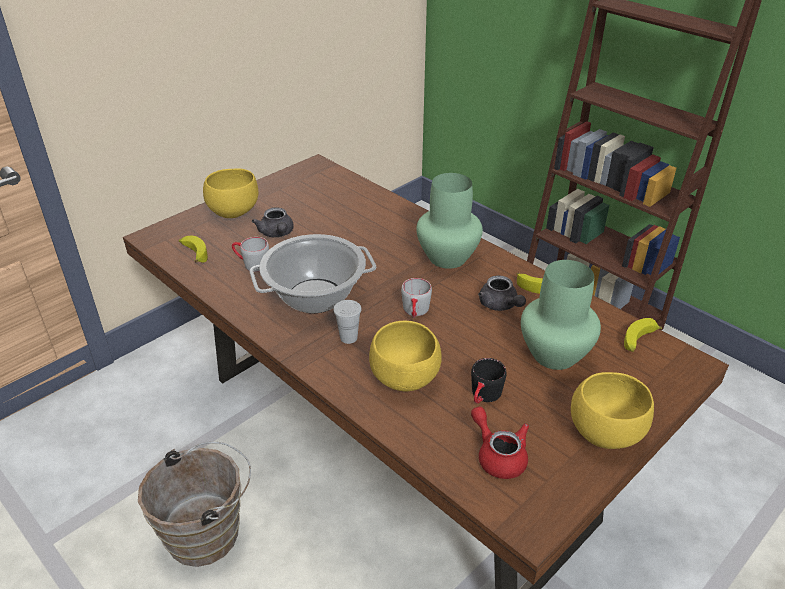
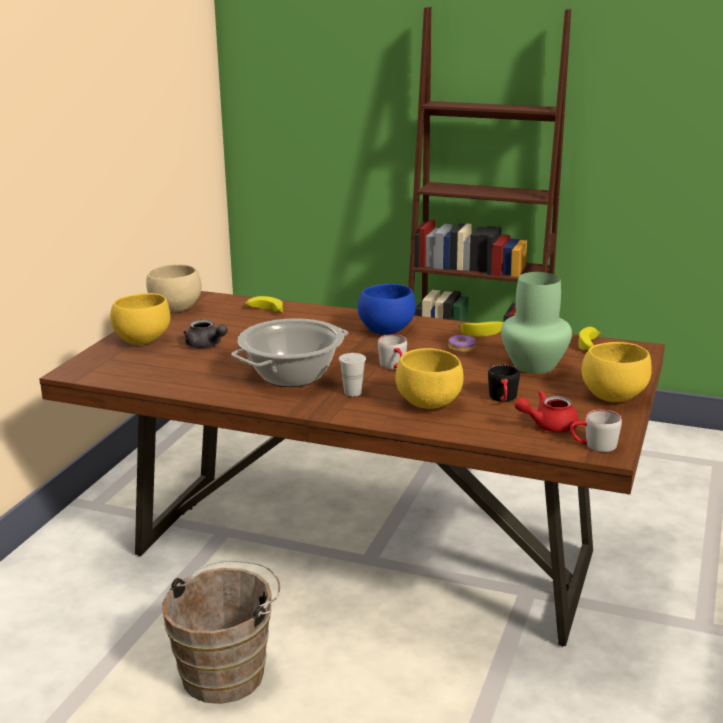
camera: 25 degrees left, 15 degrees down
(193, 253) = (134, 373): banana -> banana (264, 310)
(251, 264) = (204, 369): grey mug -> grey mug (593, 446)
(291, 179) = (175, 309): none -> beige bowl
(446, 257) = (385, 330): green vase -> blue bowl
(498, 455) = (548, 425): red teapot -> red teapot turned 45 degrees counterclockwise
(500, 305) = (462, 348): grey teapot -> donut

